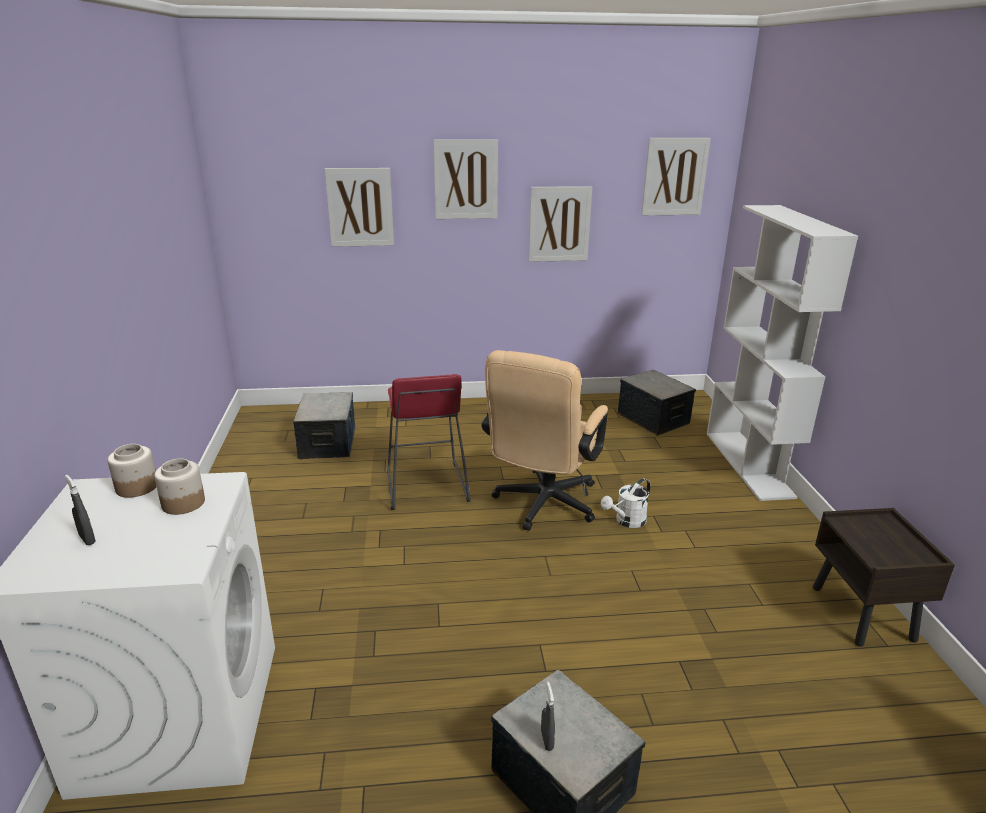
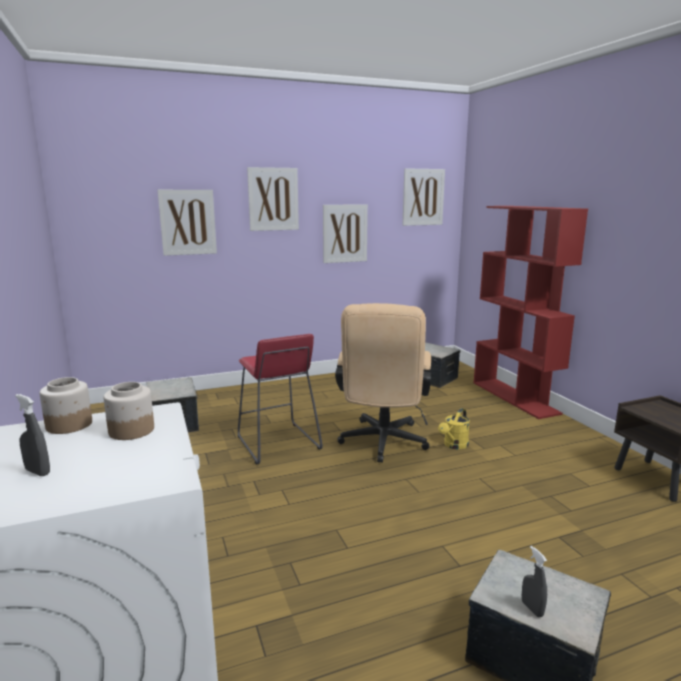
camera: 15 degrees left, 10 degrees down
(627, 521) = (454, 445): white watering can -> yellow watering can
(749, 464) = (515, 397): white bookcase -> red bookcase

